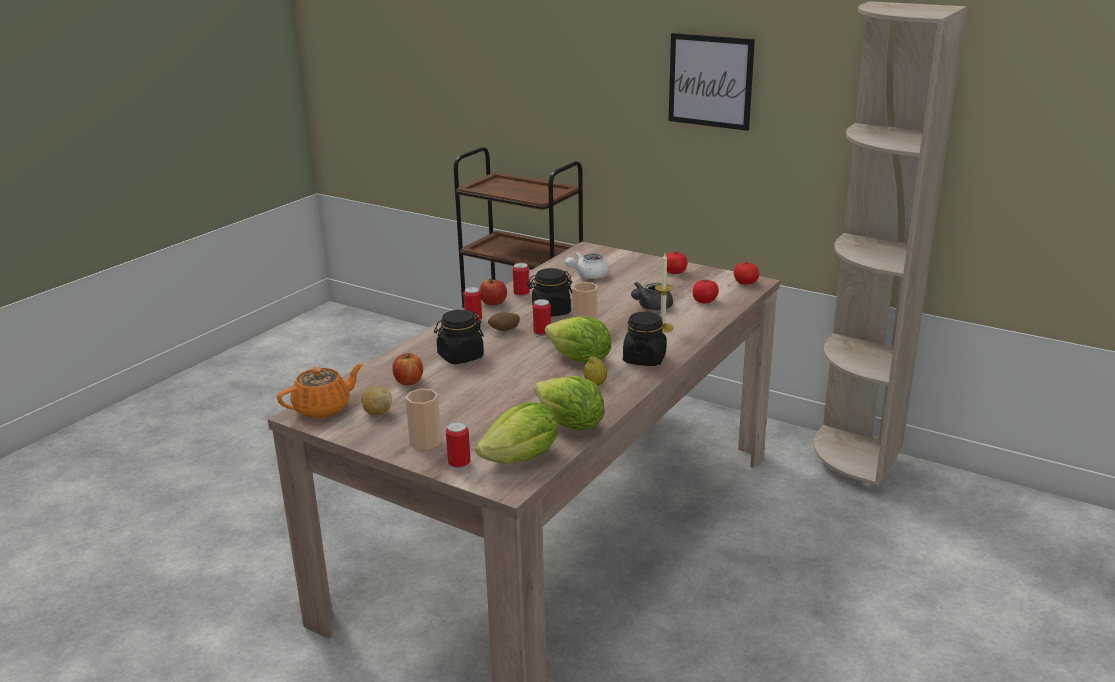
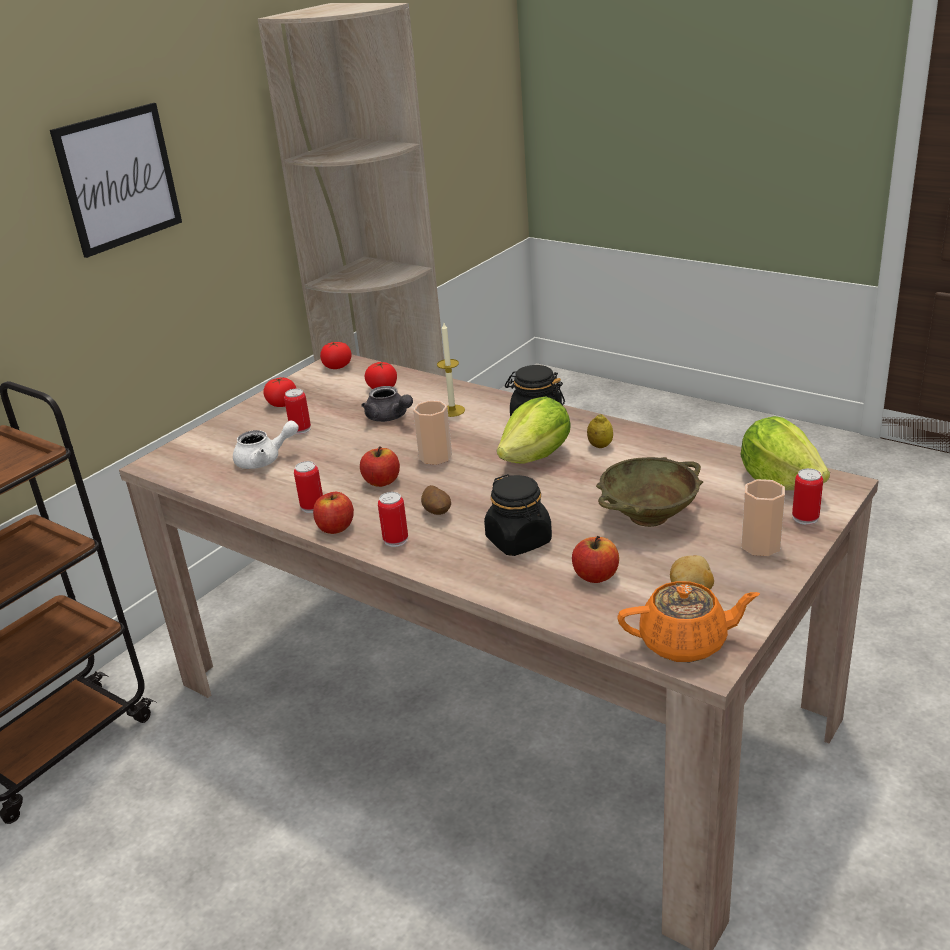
camera: 85 degrees left, 5 degrees up
(323, 408) = (685, 643): orange teapot -> orange teapot turned 120 degrees clockwise
(480, 401) = (649, 516): none -> beige bowl
(542, 333) = (453, 484): can -> can (300, 429)
(551, 311) = (381, 481): black jar -> apple
(570, 425) = (699, 457): lettuce -> none
(587, 276) = (265, 460): white teapot -> white teapot turned 75 degrees counterclockwise

